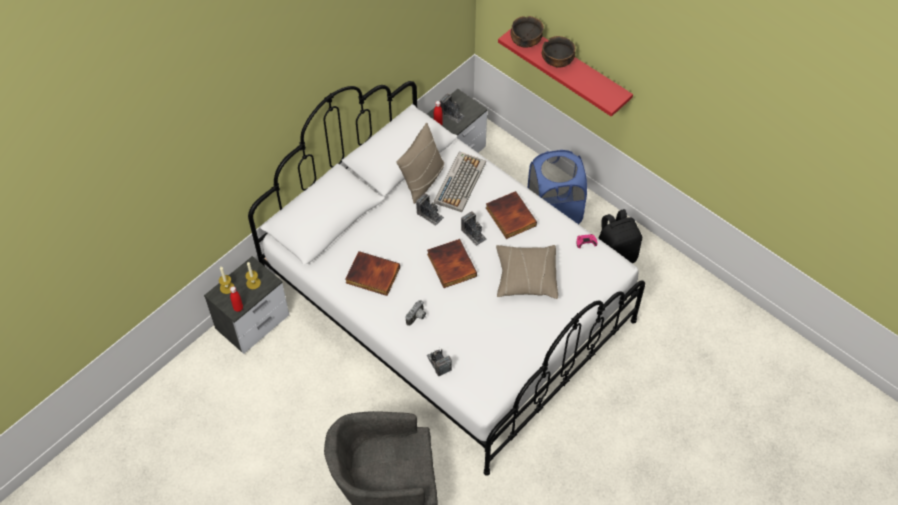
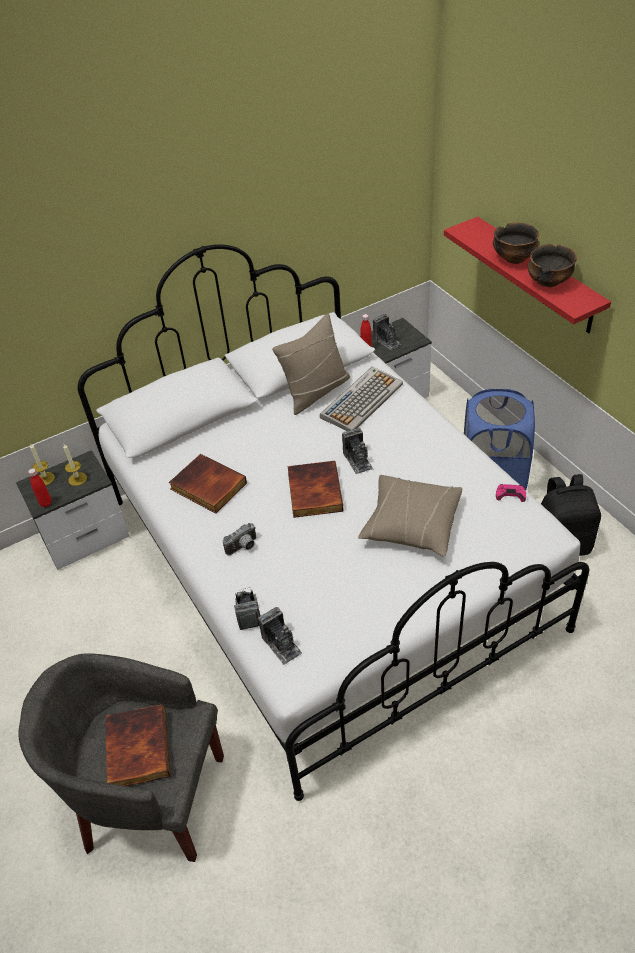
camera: 20 degrees right, 10 degrees down
(430, 215) = (309, 430): camera -> camera (281, 644)
(509, 217) = (413, 448): book -> book (136, 748)
(525, 42) = (478, 236): bowl -> bowl (548, 282)

